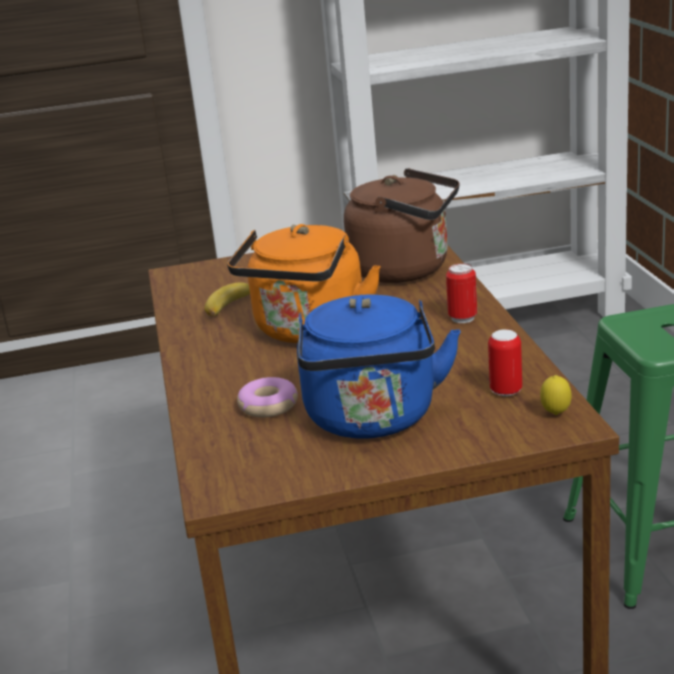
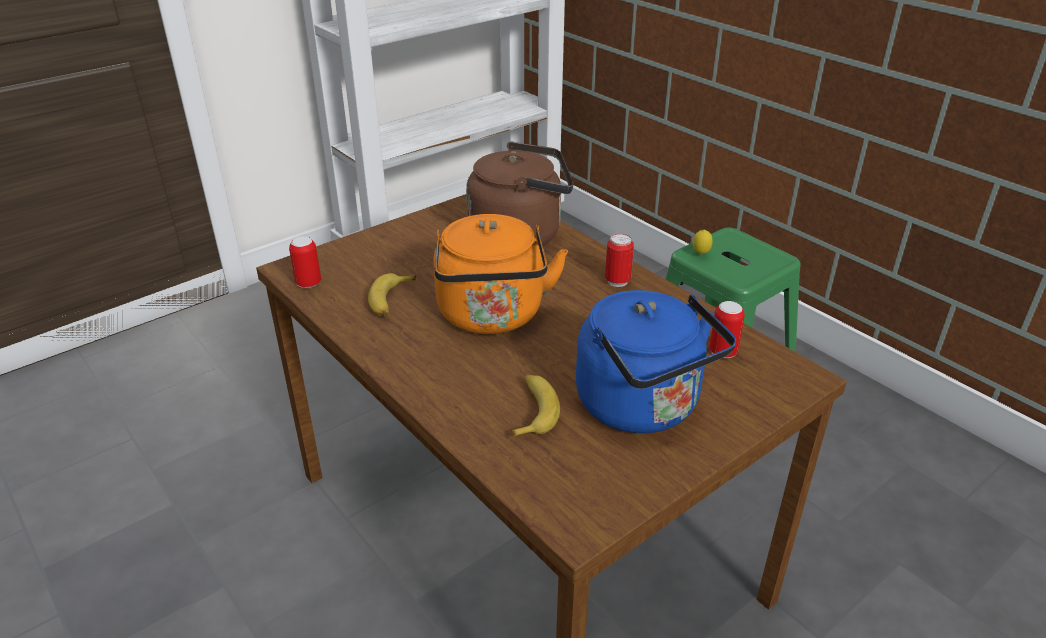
camera: 30 degrees left, 10 degrees up
(177, 286) = (308, 283): none -> can
(268, 406) = (533, 411): donut -> banana
(556, 414) = (783, 369): lemon -> lemon (700, 254)

